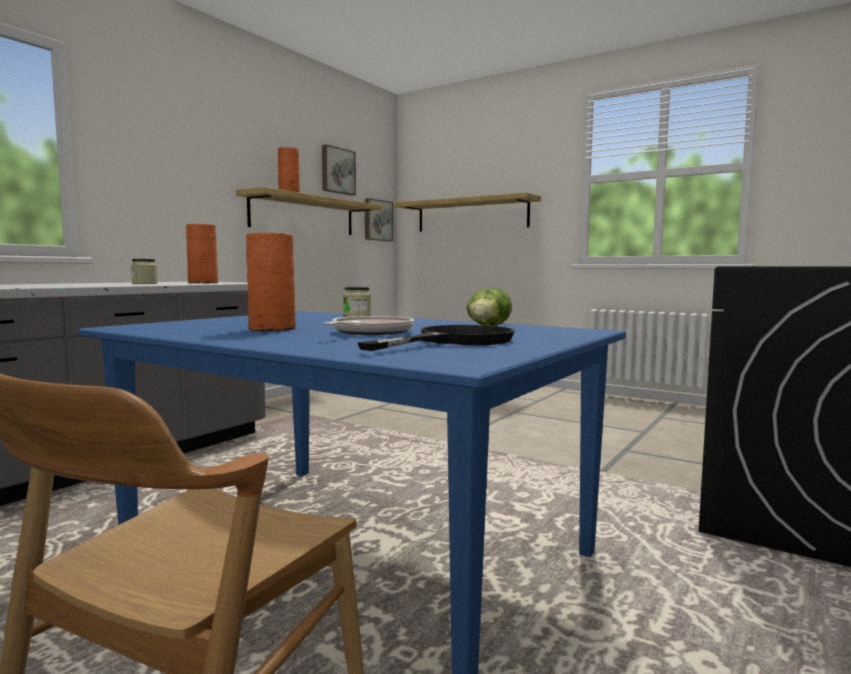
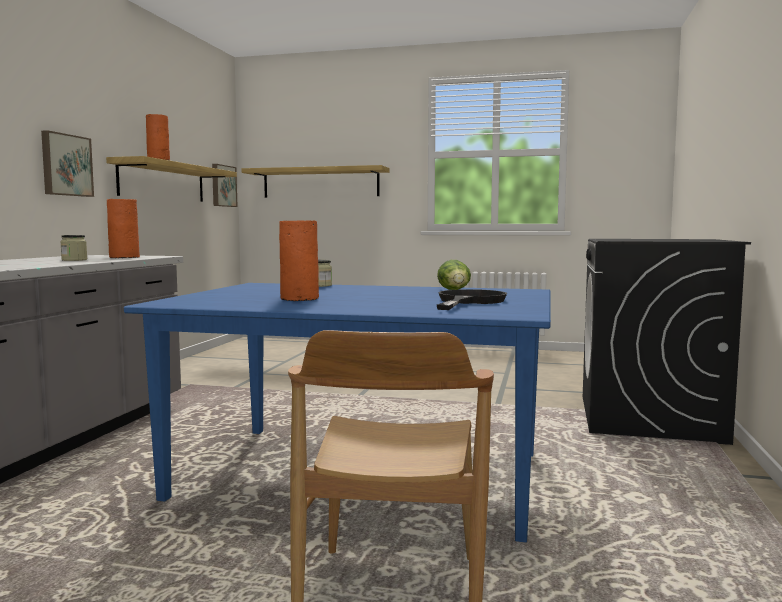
camera: 20 degrees left, 0 degrees up
(337, 171) = (189, 136): picture -> picture (65, 165)
(370, 332) = (386, 298): frying pan -> none

